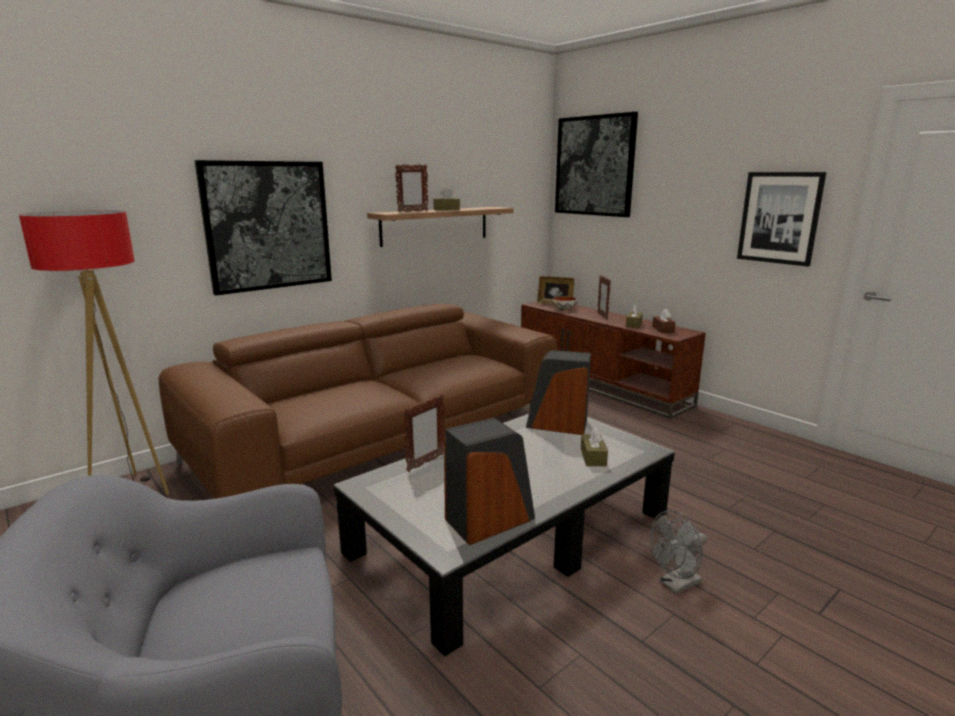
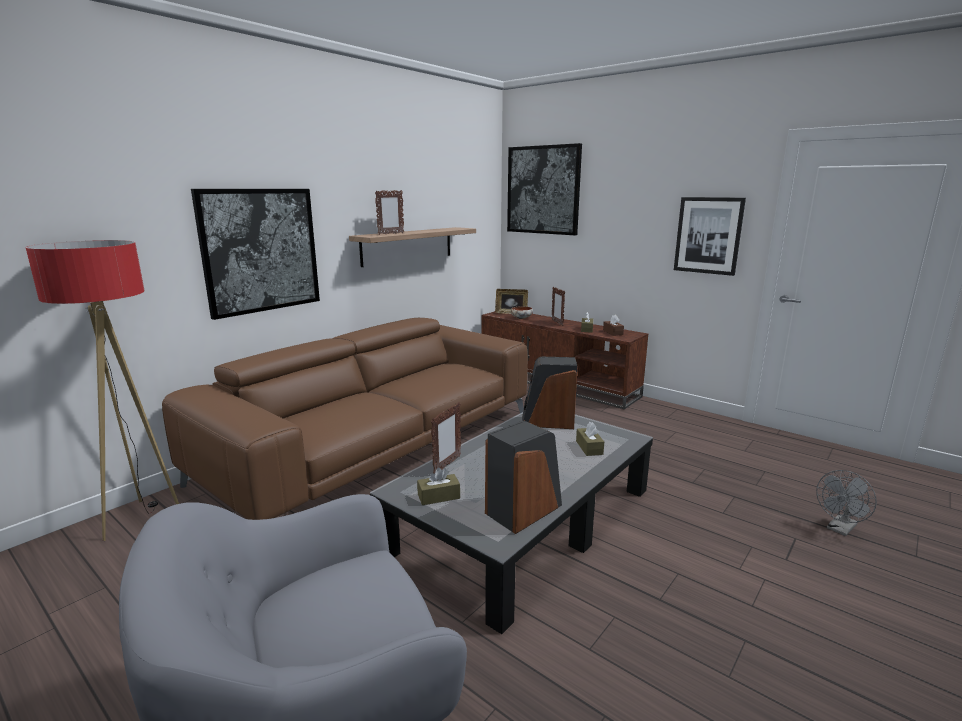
camera: 10 degrees left, 0 degrees up
(446, 210) = (419, 231): brown tissue box -> brown tissue box (438, 496)
(676, 585) = (672, 549): grey fan -> grey fan (840, 529)

